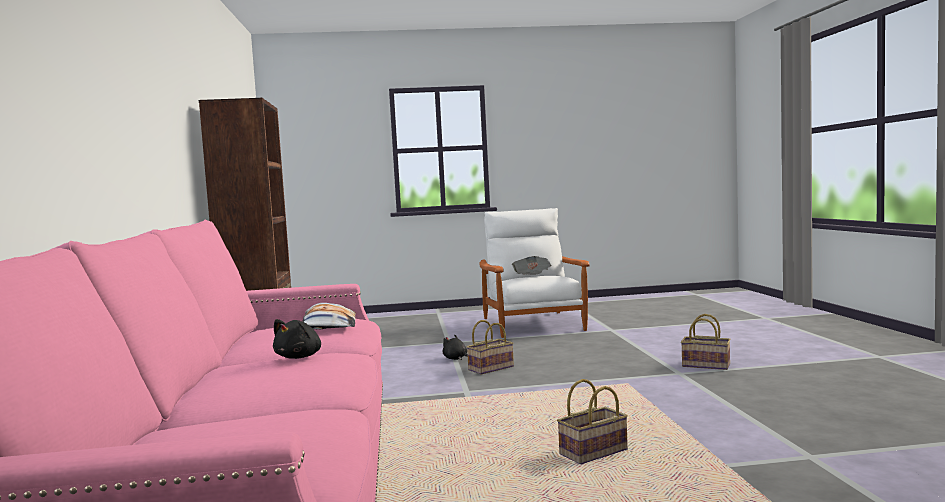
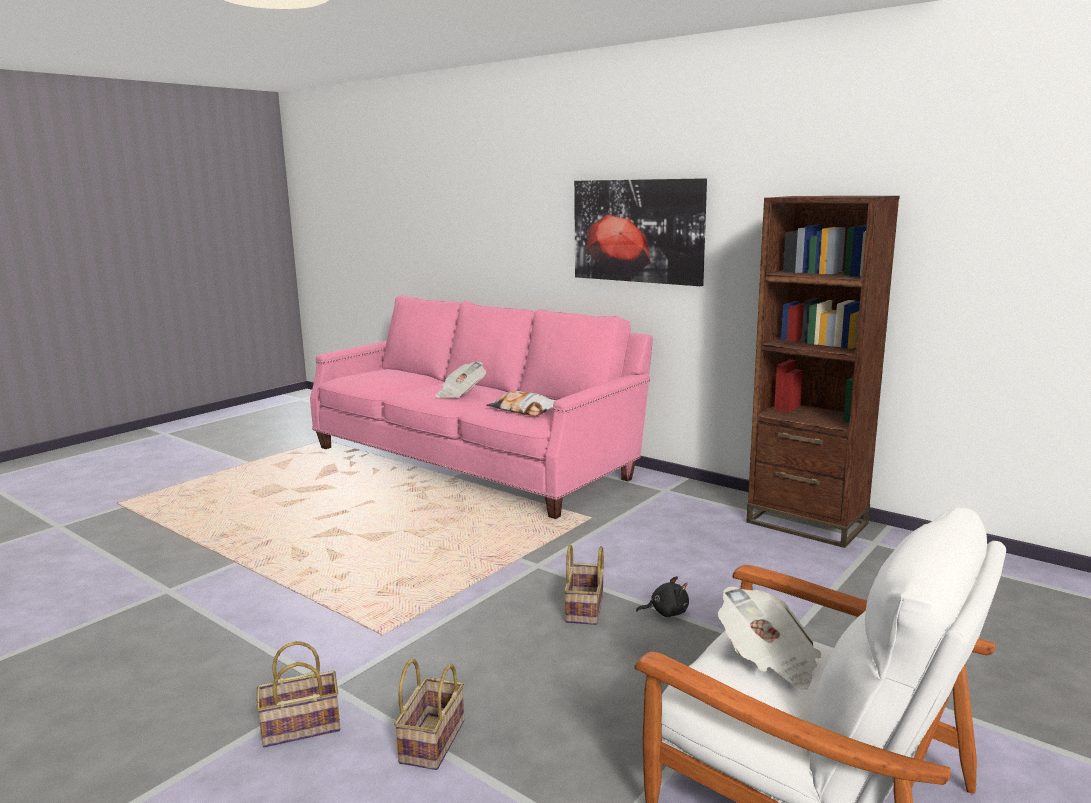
camera: 135 degrees right, 10 degrees up
(129, 117) = (638, 231): none -> picture
(300, 357) = (460, 394): black plush toy -> newspaper
(593, 454) = (339, 542): basket -> basket (431, 740)

